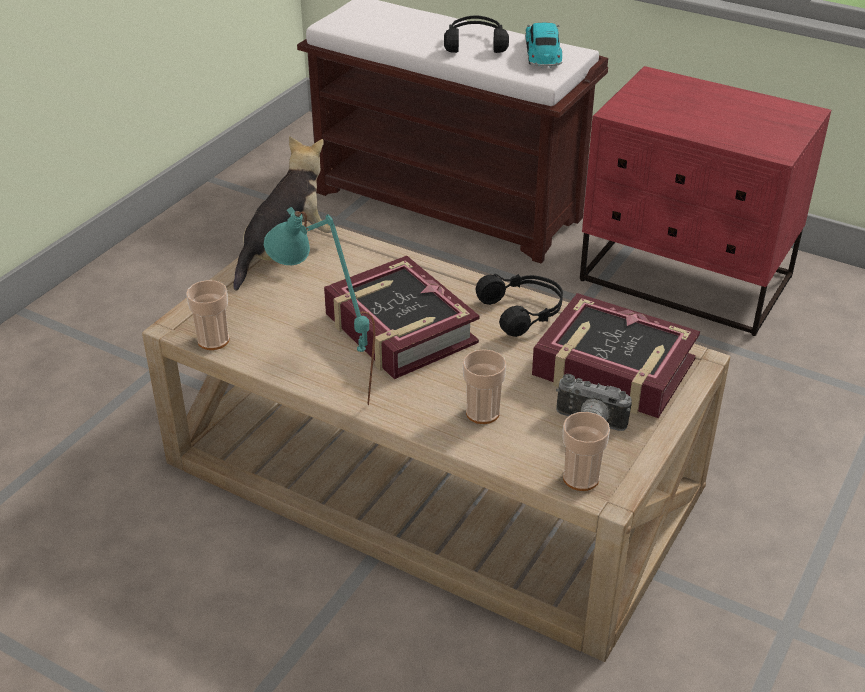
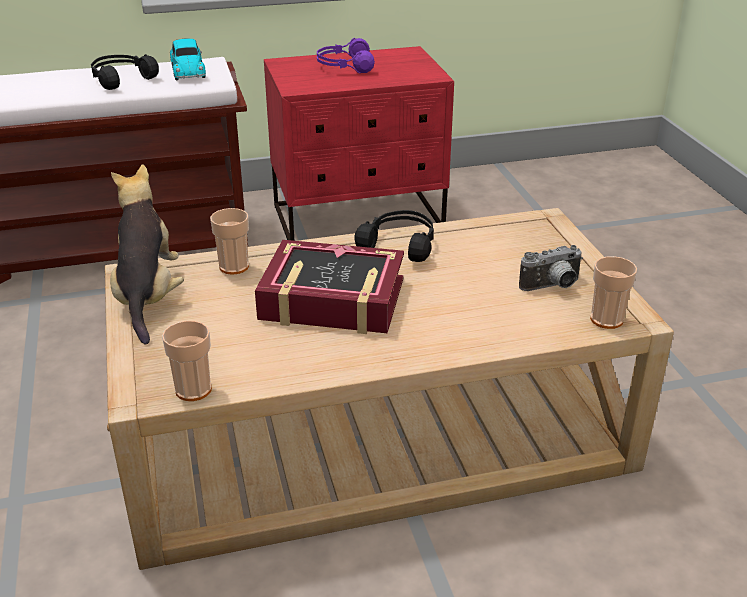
camera: 45 degrees left, 5 degrees down
(326, 388) = (350, 368): turquoise table lamp -> none
(482, 413) = (481, 319): cup -> cup (234, 266)
(543, 54) = (188, 70): toy car -> toy car turned 150 degrees counterclockwise
(613, 368) = (512, 248): book -> none
(706, 104) = (344, 66): none -> purple headphones

